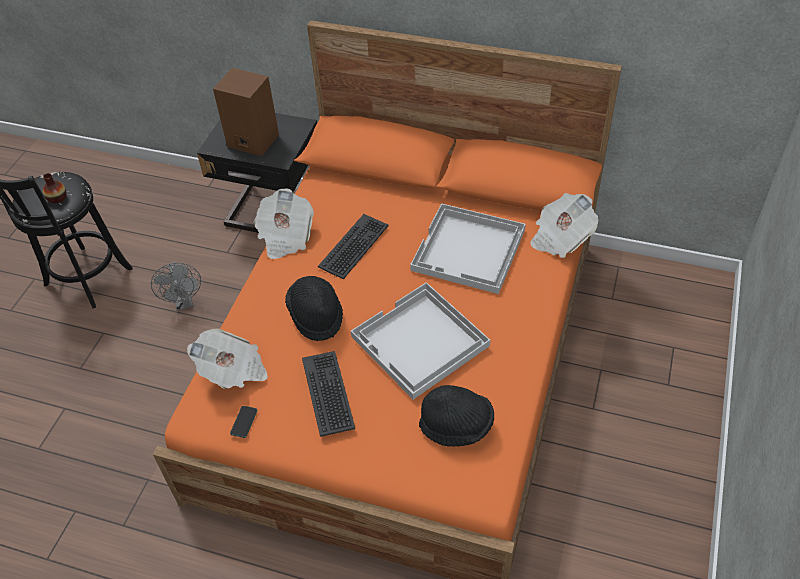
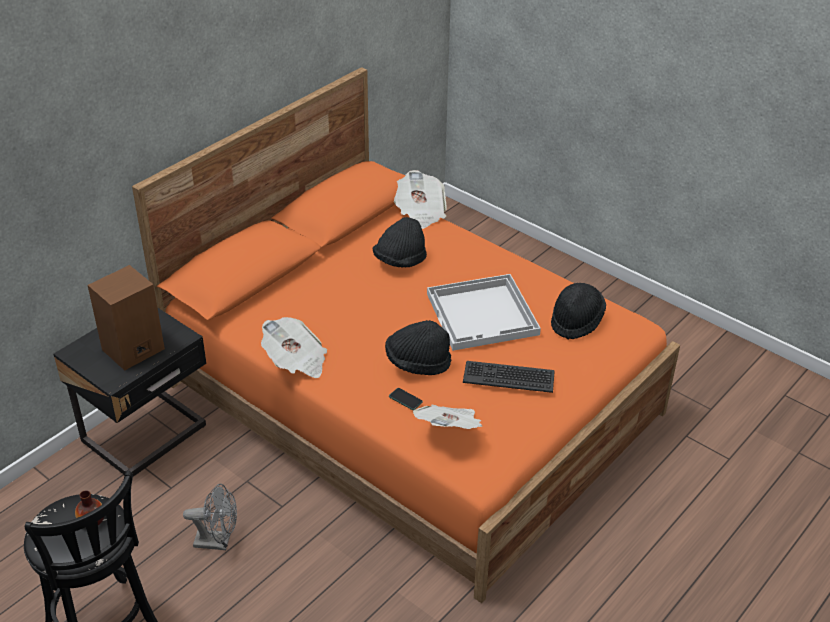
camera: 70 degrees left, 10 degrees down
(244, 422) = (508, 438): phone -> phone (405, 399)
(354, 246) = (346, 320): keyboard -> none
(469, 250) = (400, 260): white tray -> black hat

